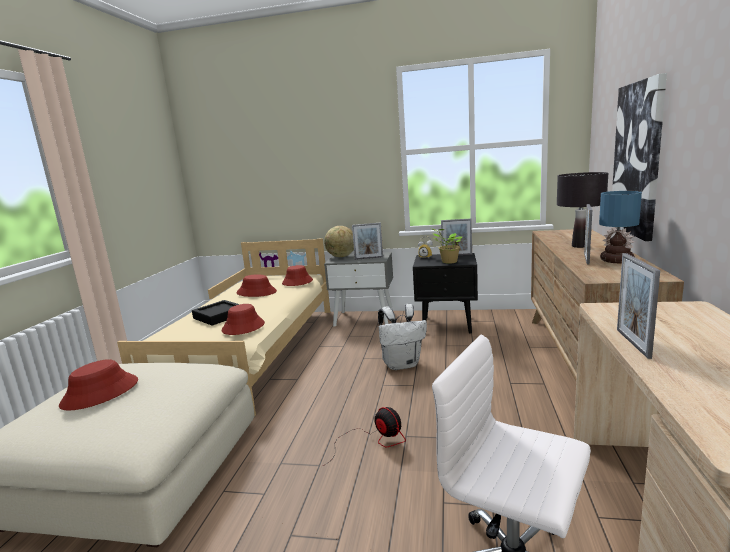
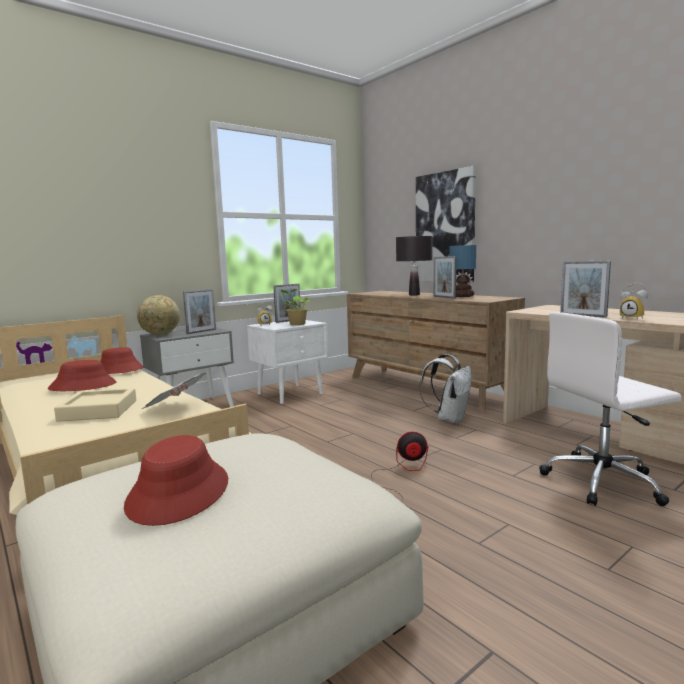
camera: 50 degrees left, 5 degrees down
(219, 316) = (98, 410): black tray -> beige tray
(243, 327) = (175, 407): red hat -> newspaper
(402, 364) = (312, 425): white backpack -> white backpack (449, 419)
(447, 325) = (291, 393): black nightstand -> white nightstand
(677, 376) = (633, 318): none -> alarm clock

